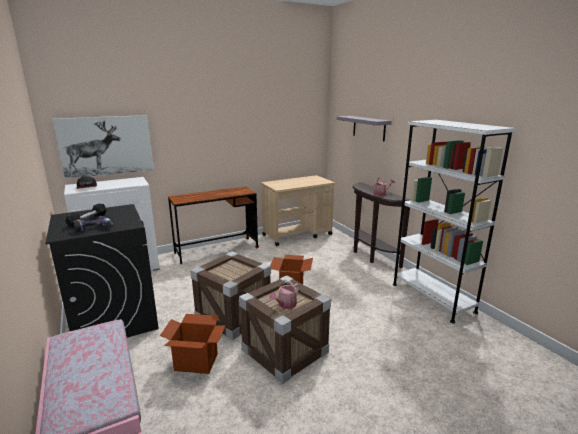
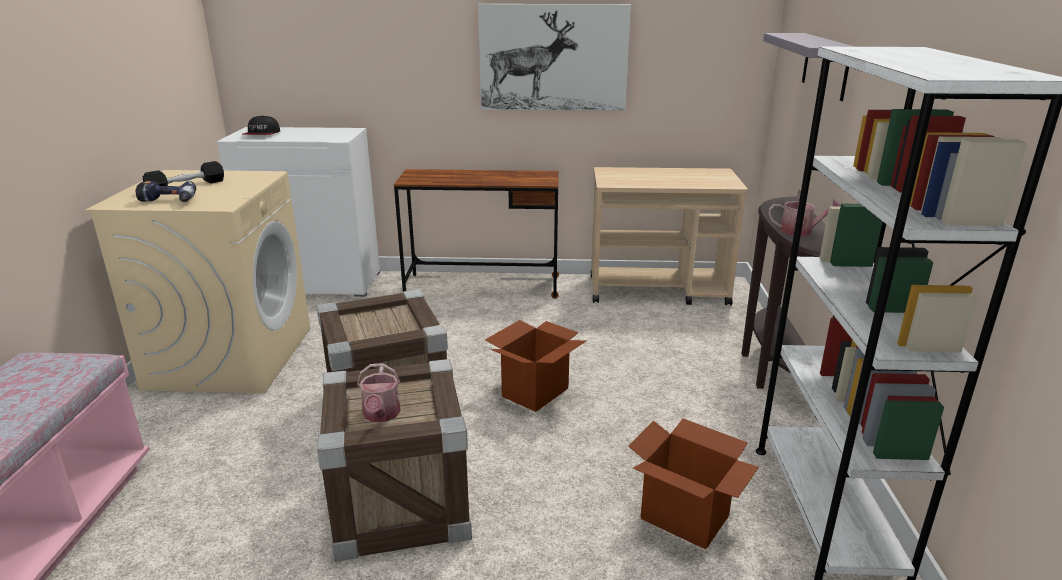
camera: 30 degrees right, 5 degrees up
(106, 146) = (309, 66): picture -> picture (553, 58)
(114, 318) = (231, 357): black washing machine -> beige washing machine
(196, 362) = (257, 468): cardboard box -> cardboard box (685, 517)
(285, 305) = (381, 415): watering can -> watering can turned 75 degrees counterclockwise

